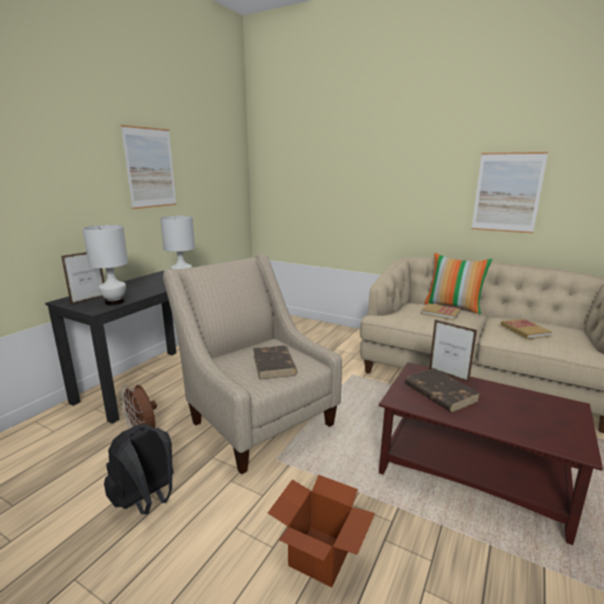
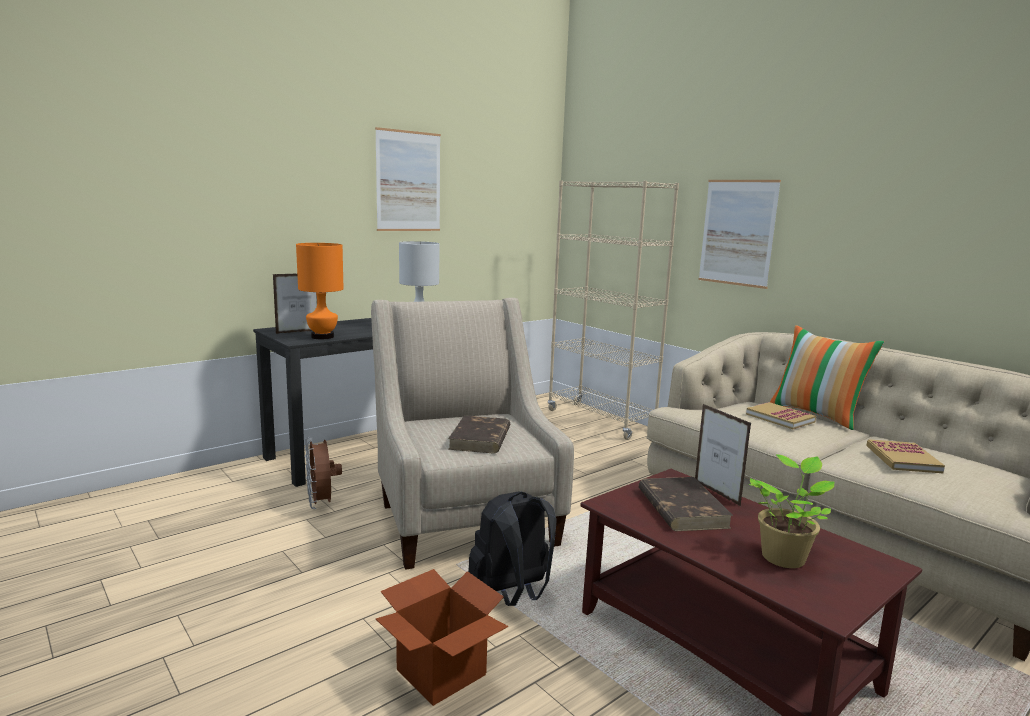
camera: 20 degrees right, 5 degrees down
(115, 302) = (322, 337): white table lamp -> orange table lamp
(147, 500) = (286, 567): black backpack -> black backpack (513, 594)
(299, 324) = (600, 421): none -> beige bookcase
(507, 192) = (927, 236): picture -> picture (737, 232)
(523, 415) = (784, 556): none -> potted plant

